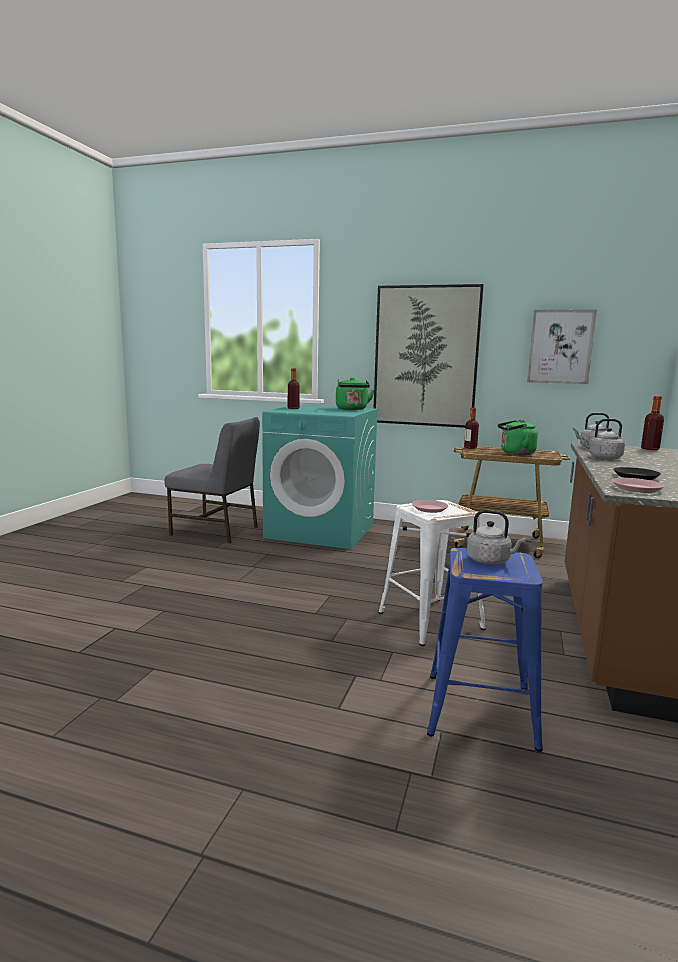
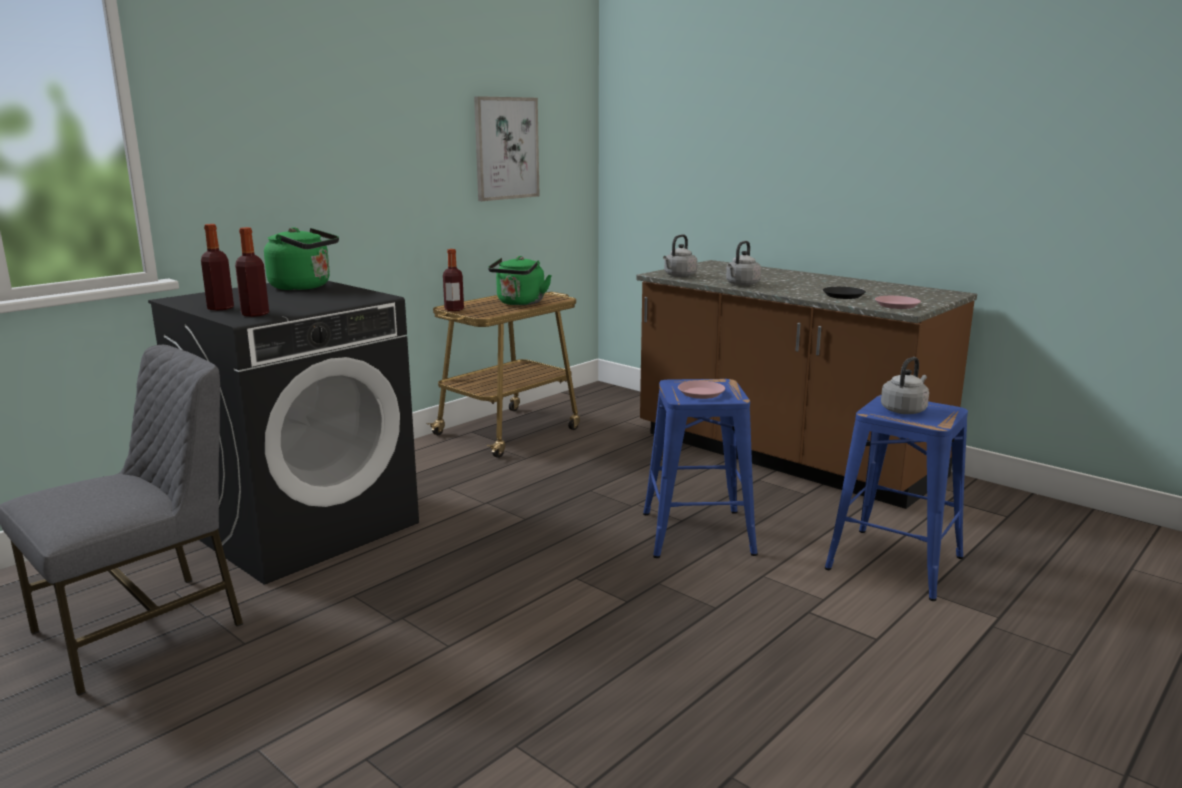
camera: 65 degrees left, 5 degrees up
(321, 531) = (304, 526): turquoise washing machine -> black washing machine
(425, 356) = (347, 174): picture -> none
(430, 620) = (696, 533): white stool -> blue stool
(650, 449) = (700, 266): bottle -> bottle (255, 314)

